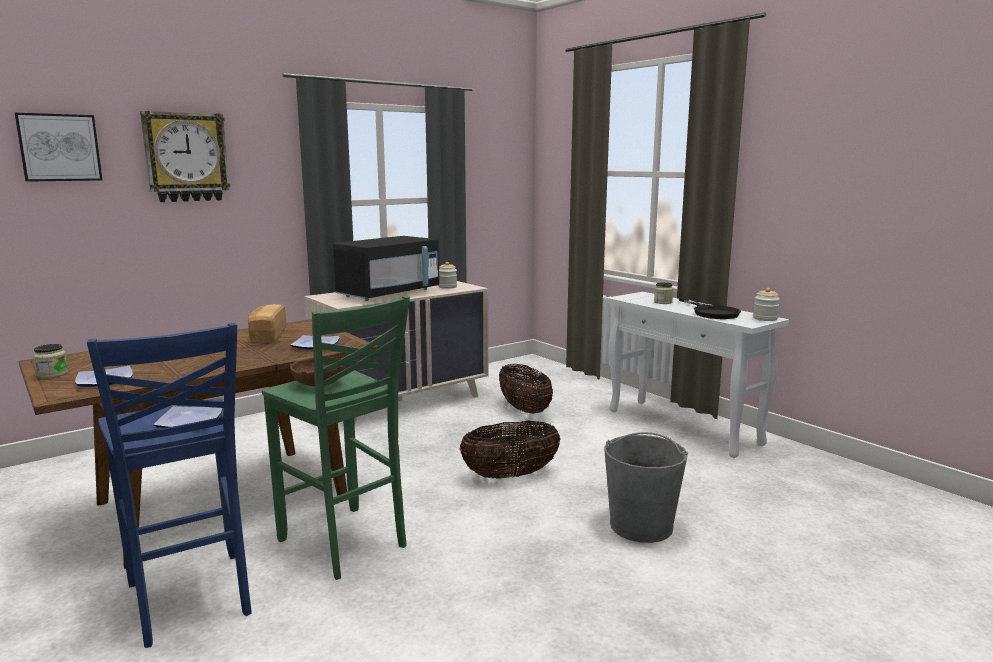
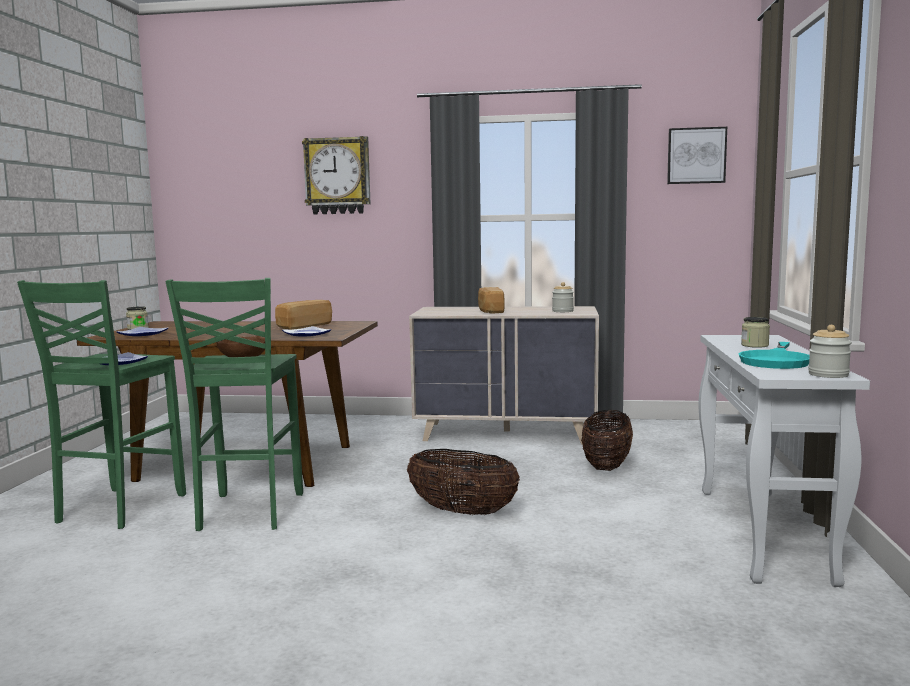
camera: 45 degrees right, 5 degrees down
(59, 147) = (248, 171): picture -> picture (696, 155)
(190, 600) = (117, 509): blue stool -> green stool
(389, 294) = (490, 311): black microwave -> bread
(641, 525) = (479, 594): grey bucket -> none
(711, 312) = (776, 360): black frying pan -> turquoise frying pan

